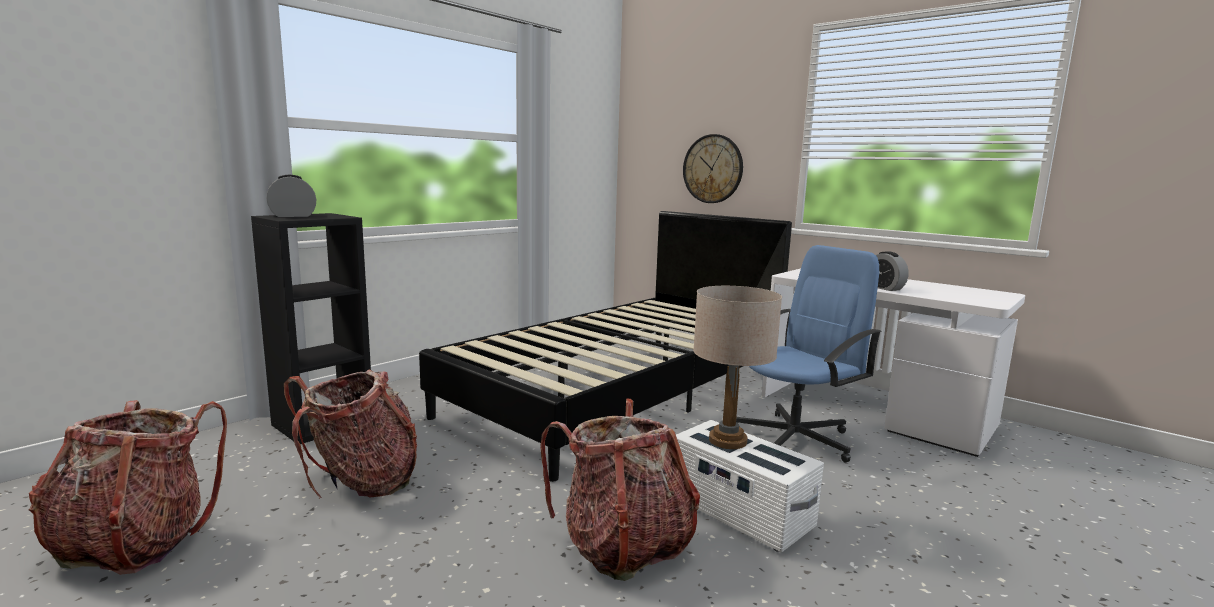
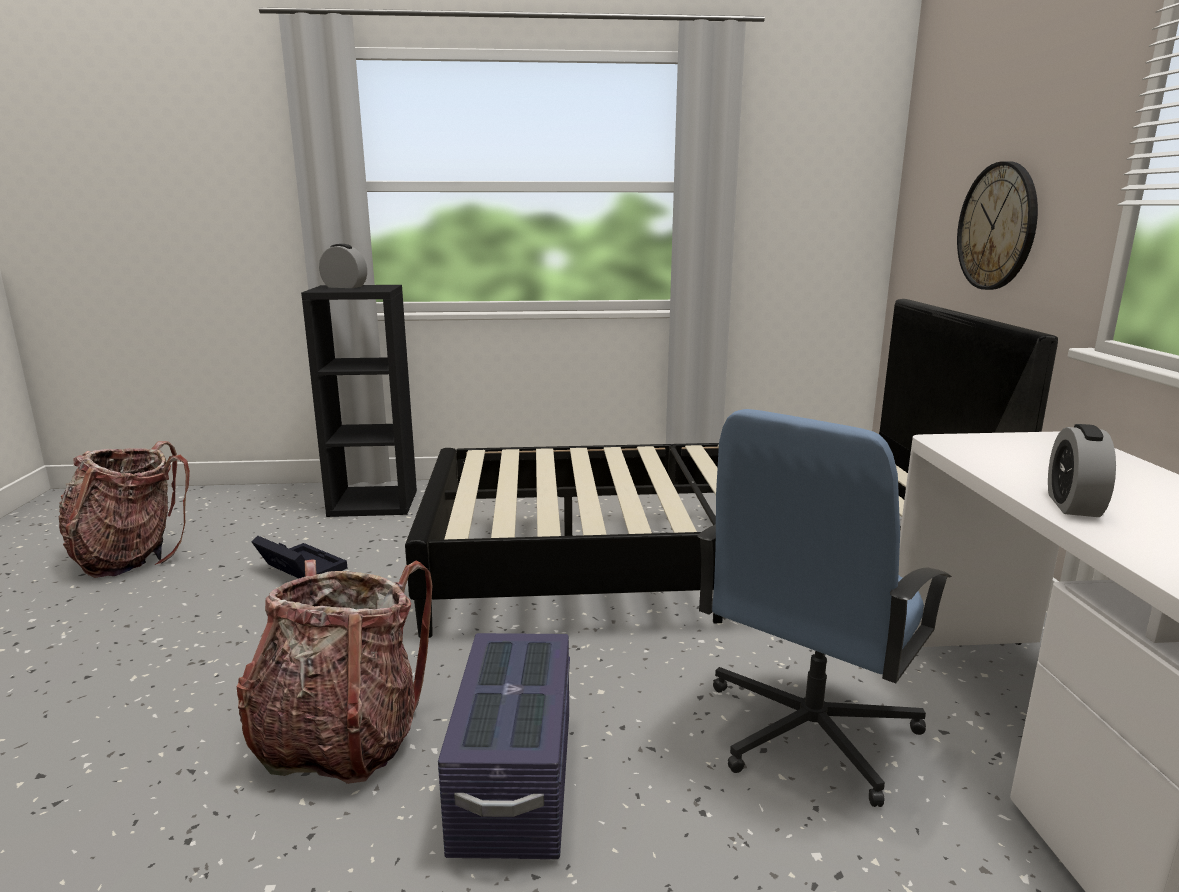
camera: 45 degrees right, 5 degrees up
(362, 483) = (299, 568): backpack -> black storage box
(727, 440) = (515, 669): beige table lamp -> none
(739, 513) = (514, 782): white storage box -> purple storage box
(795, 438) = (807, 731): blue office chair -> blue office chair turned 120 degrees clockwise

